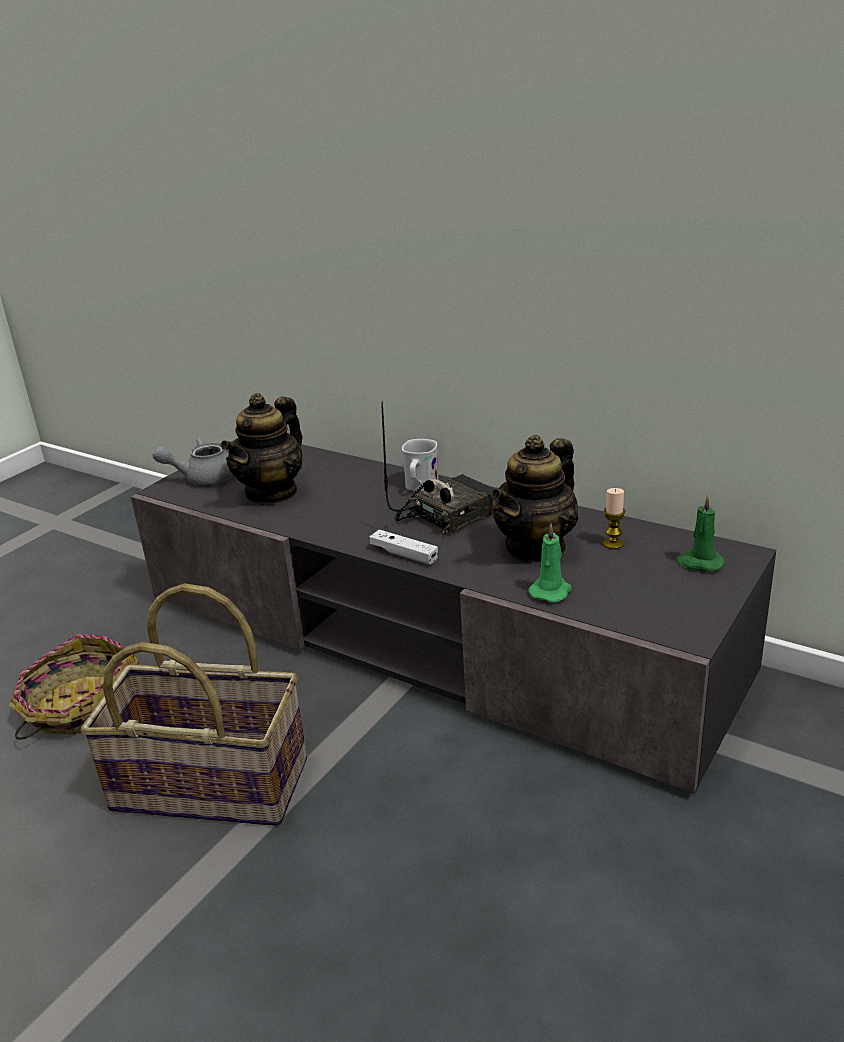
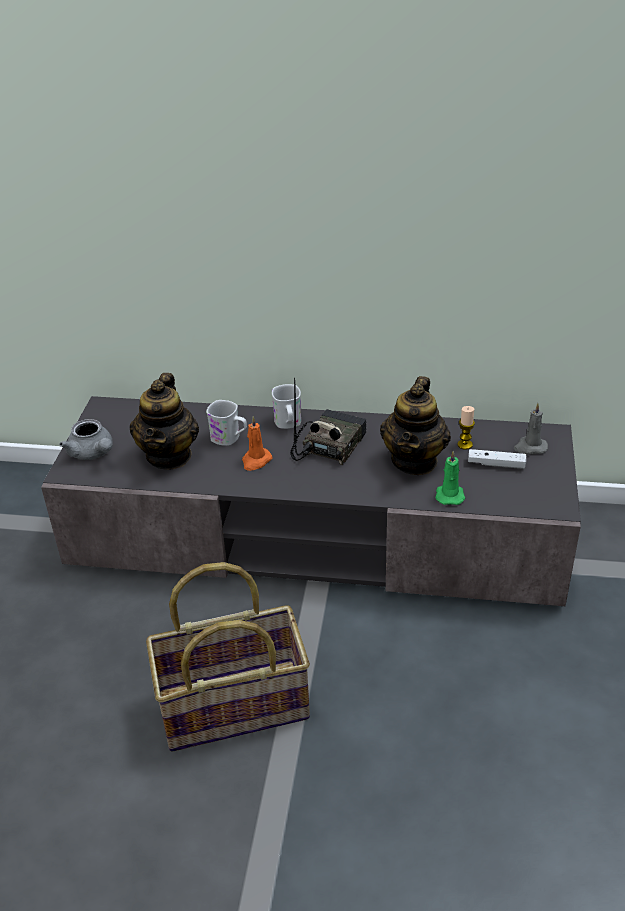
camera: 25 degrees left, 10 degrees up
(78, 705) = (70, 677): basket -> none
(203, 478) = (93, 453): grey teapot -> grey teapot turned 90 degrees counterclockwise
(346, 489) = (230, 438): none -> white mug
(355, 514) = (256, 461): none -> orange candle
(404, 554) = (323, 489): white game controller -> white game controller (496, 464)
(699, 563) = (530, 447): green candle -> grey candle

